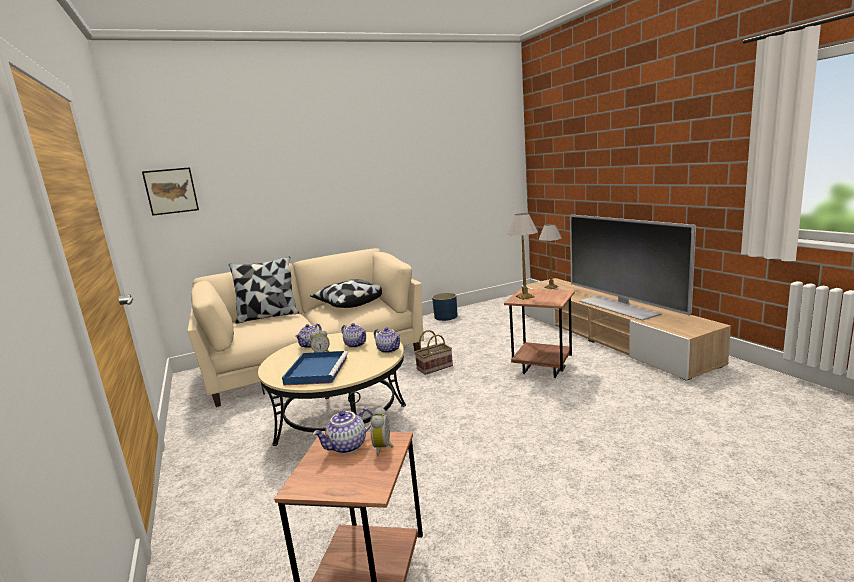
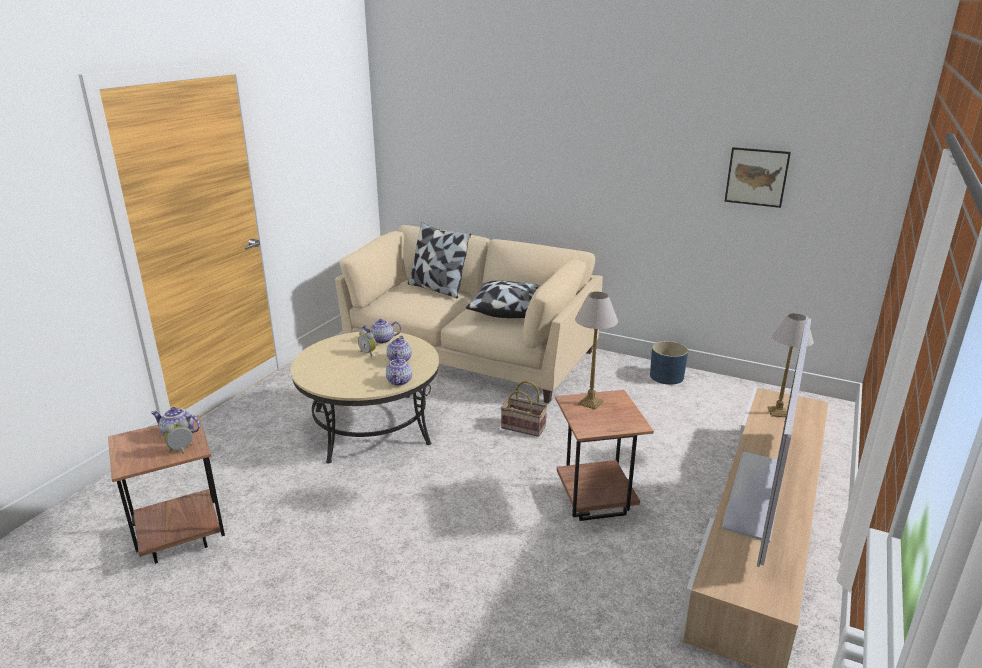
camera: 50 degrees right, 10 degrees up
(171, 191) = (405, 130): picture -> picture (756, 177)
(317, 370) = (332, 367): blue tray -> none

